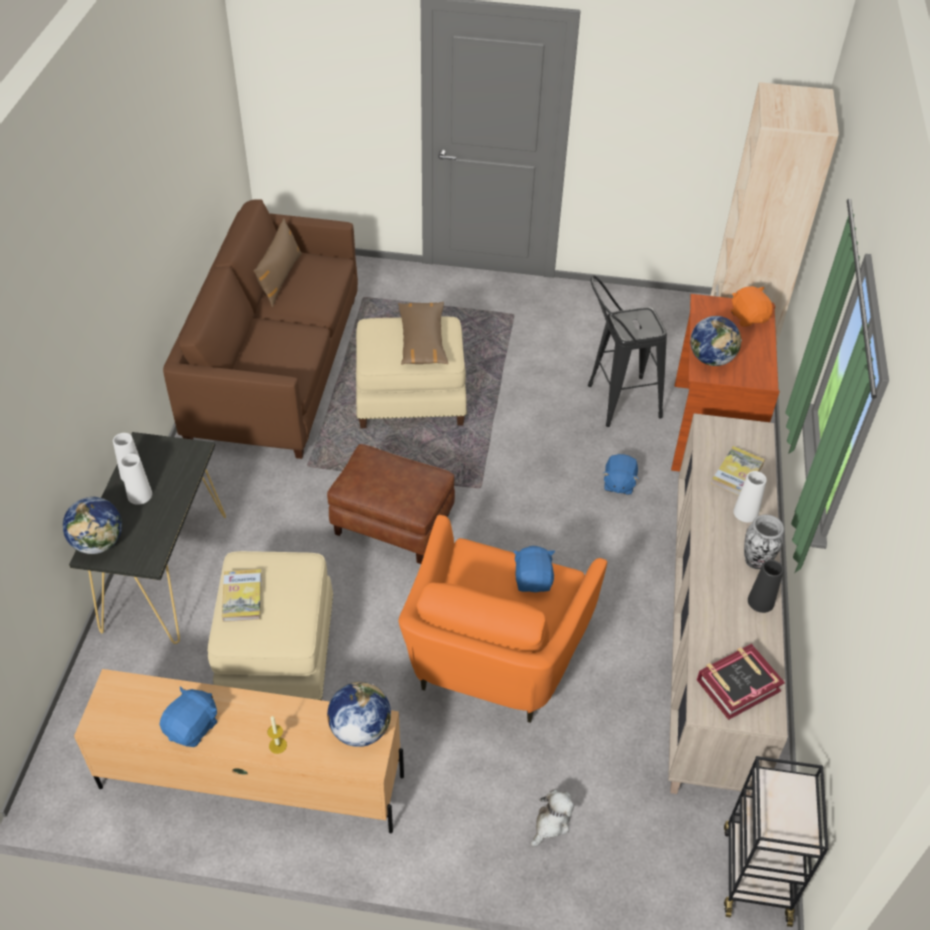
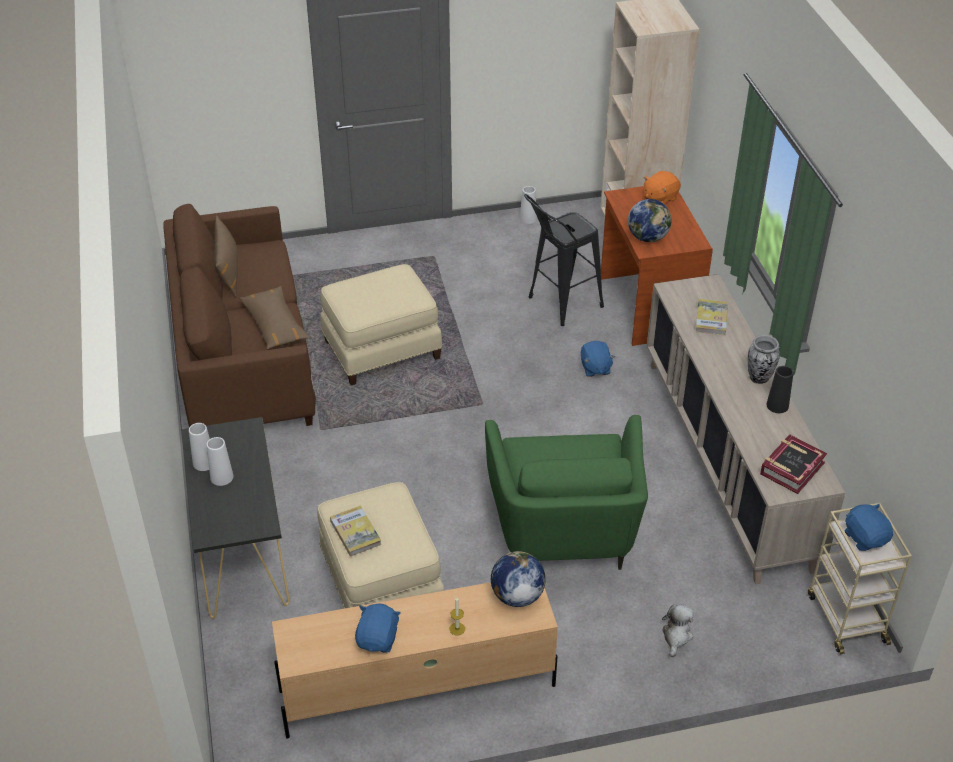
camera: 20 degrees left, 5 degrees down
(99, 543) = (209, 525): globe -> none
(392, 524) = (422, 454): brown ottoman -> none
(422, 341) = (389, 290): brown pillow -> brown pillow (275, 325)
(493, 657) = (565, 530): orange armchair -> green armchair
(533, 580) = (585, 449): blue plush toy -> blue plush toy (865, 537)
(745, 513) = (732, 345): white vase -> white vase (528, 218)
(748, 317) = (659, 198): orange plush toy -> orange plush toy turned 90 degrees counterclockwise
(756, 872) = (845, 617): black cart -> beige cart

